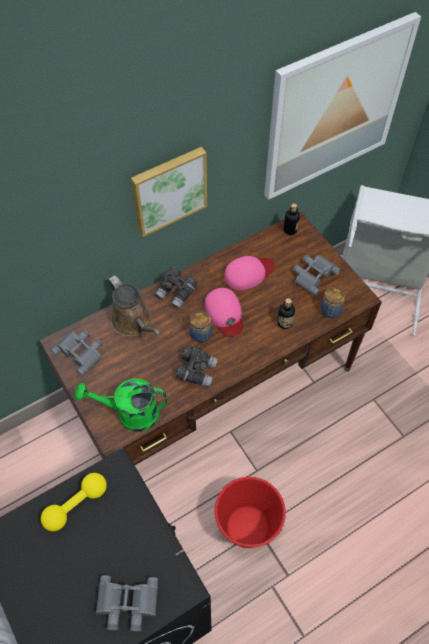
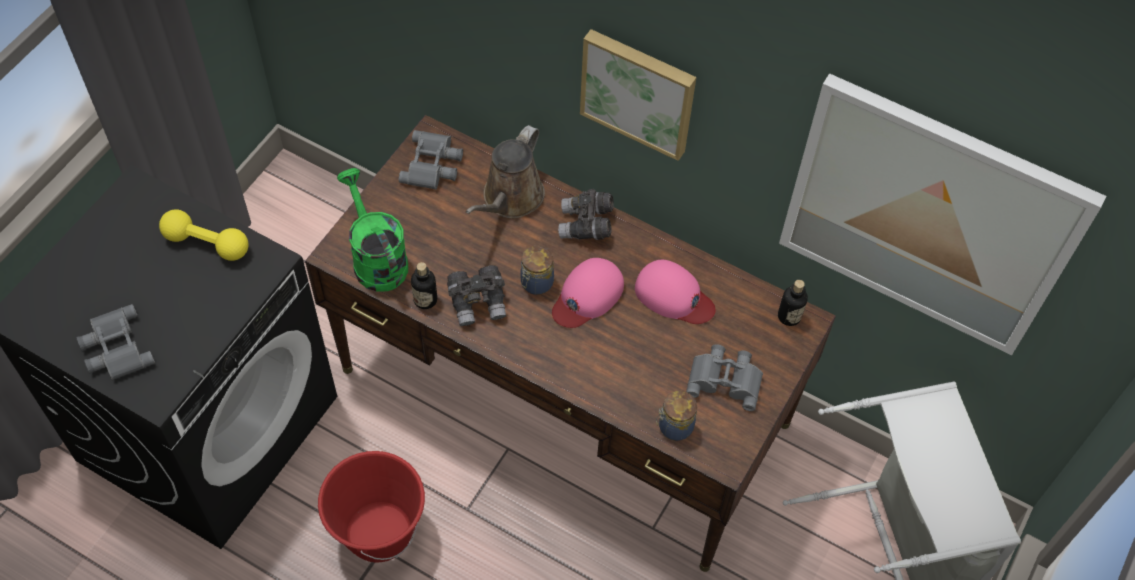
camera: 60 degrees right, 0 degrees up
(284, 323) = (617, 376): bottle -> bottle (425, 300)

